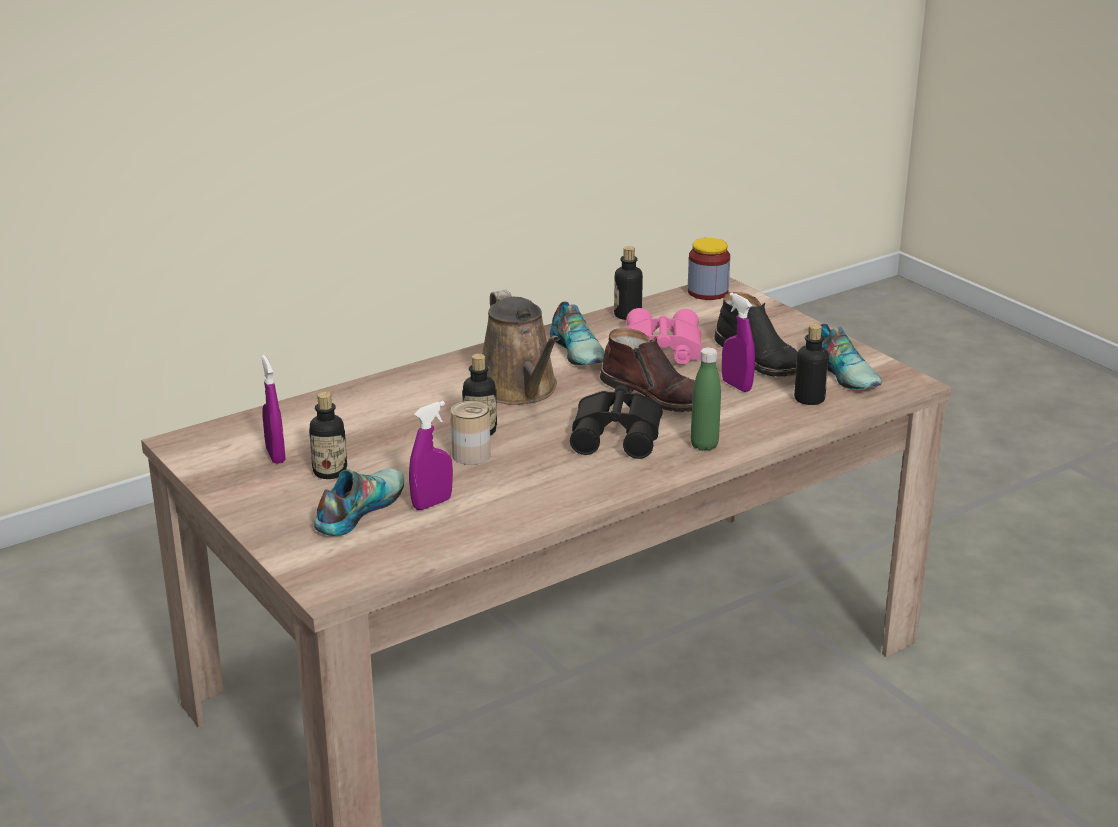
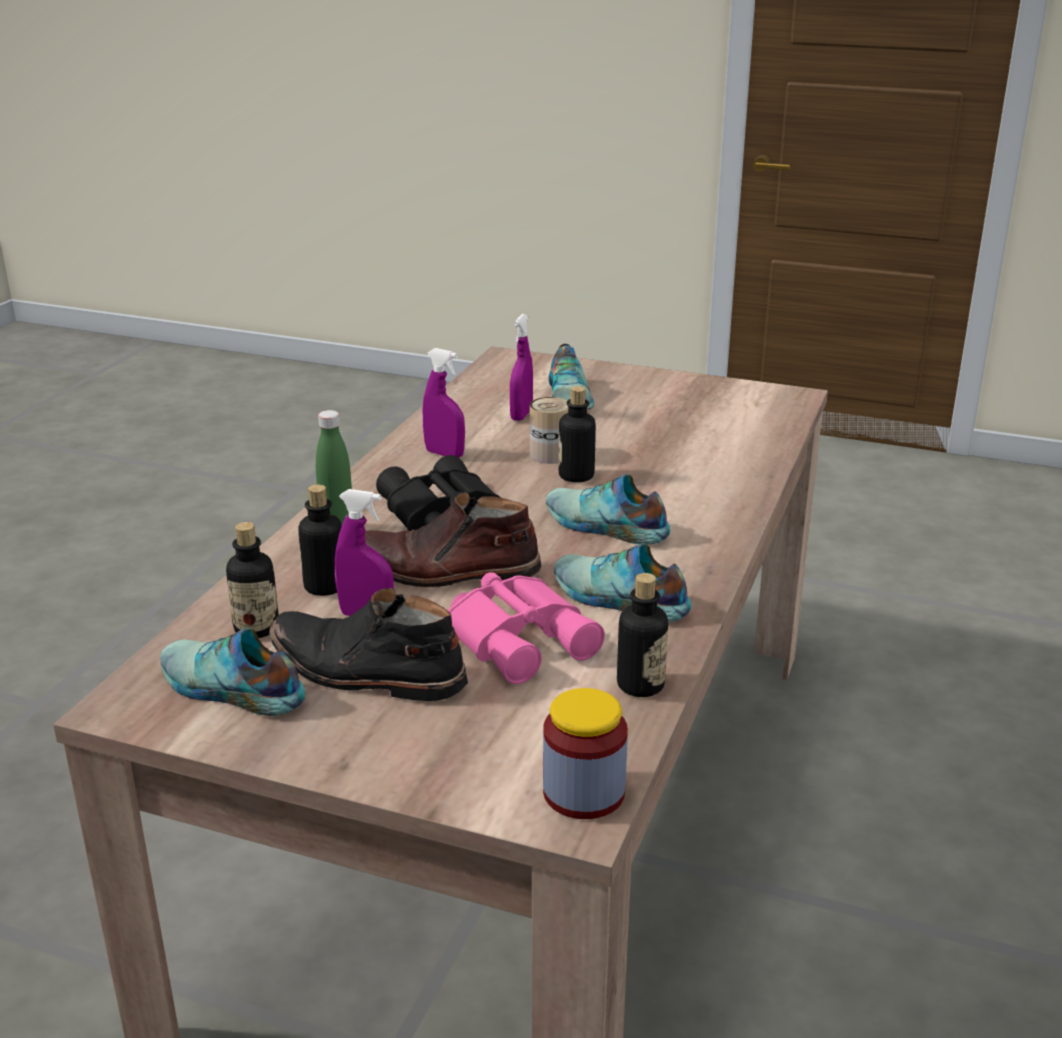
camera: 145 degrees right, 0 degrees up
(275, 455) = (704, 408): purple spray bottle -> purple spray bottle (444, 454)
(330, 472) = (639, 411): bottle -> bottle (325, 586)
(520, 390) = (605, 526): brown watering can -> shoe

